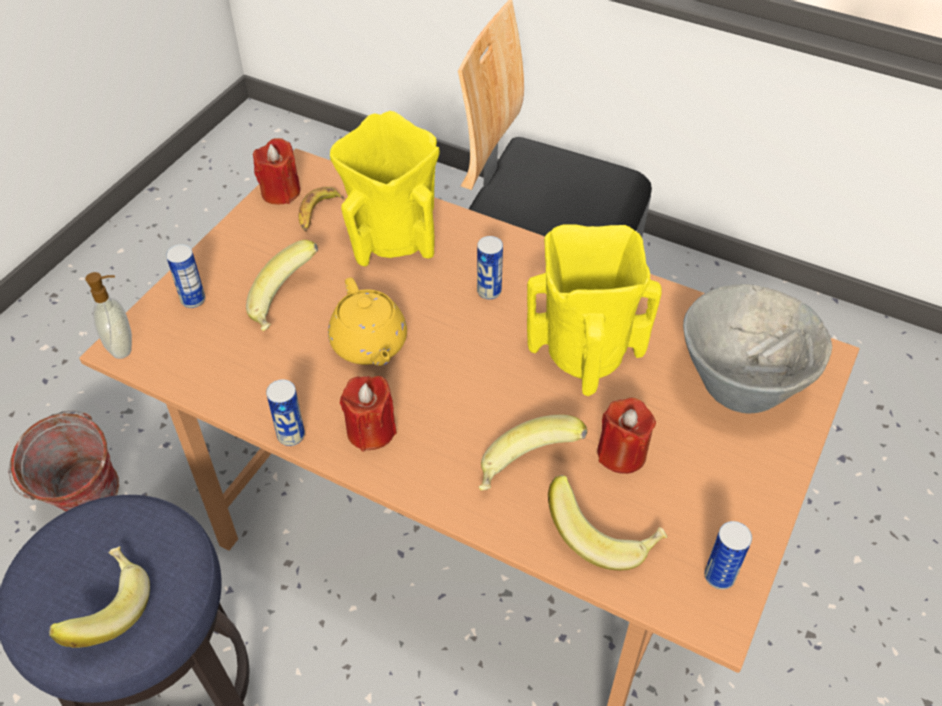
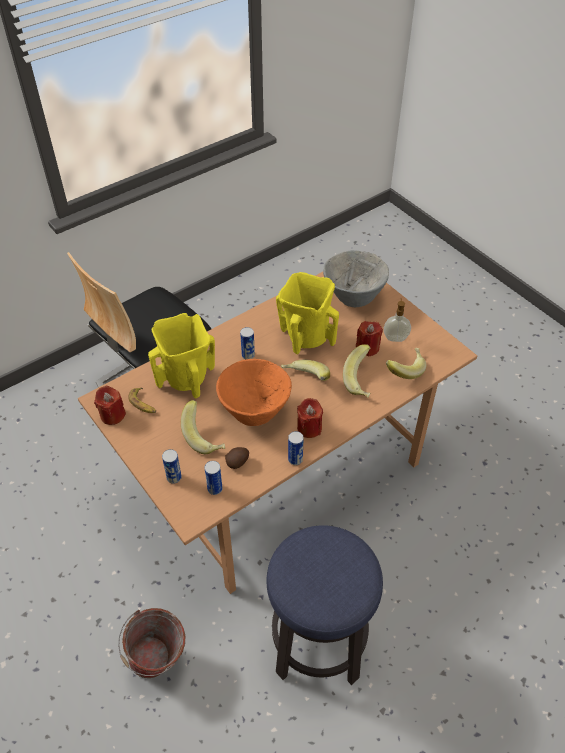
camera: 65 degrees left, 0 degrees up
(106, 609) = (345, 573): banana -> banana (305, 380)
(122, 346) = (189, 518): soap dispenser -> soap dispenser (395, 338)
(253, 362) = (238, 462): none -> potato
(369, 345) = (255, 412): yellow teapot -> orange bowl
(719, 576) = (438, 344): can -> can (215, 489)

